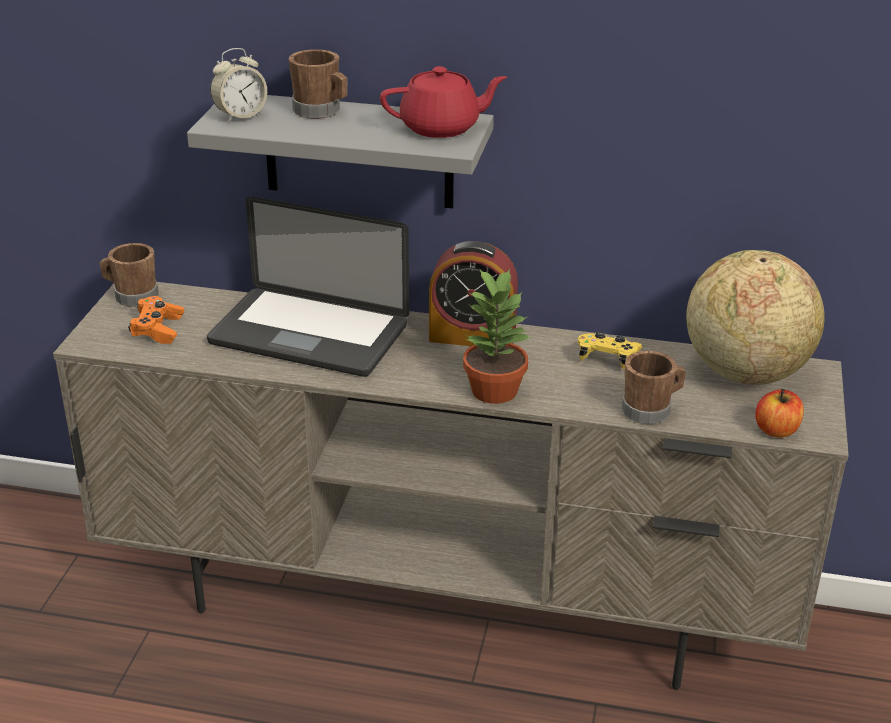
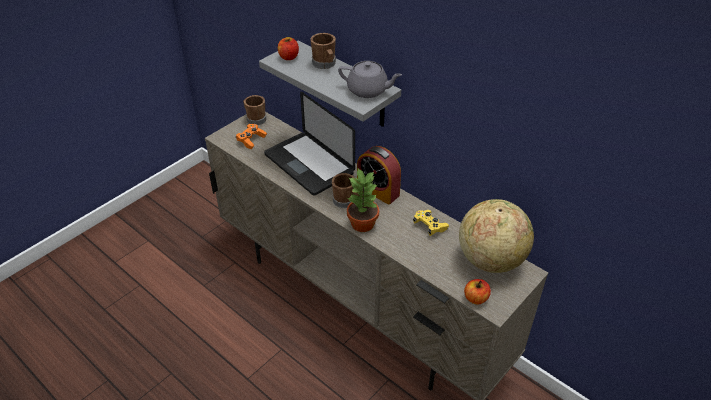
camera: 30 degrees right, 10 degrees up
(240, 115) = (288, 57): alarm clock -> apple
(441, 128) = (368, 90): red teapot -> grey teapot
(651, 409) = (425, 262): brown mug -> brown mug (347, 201)

